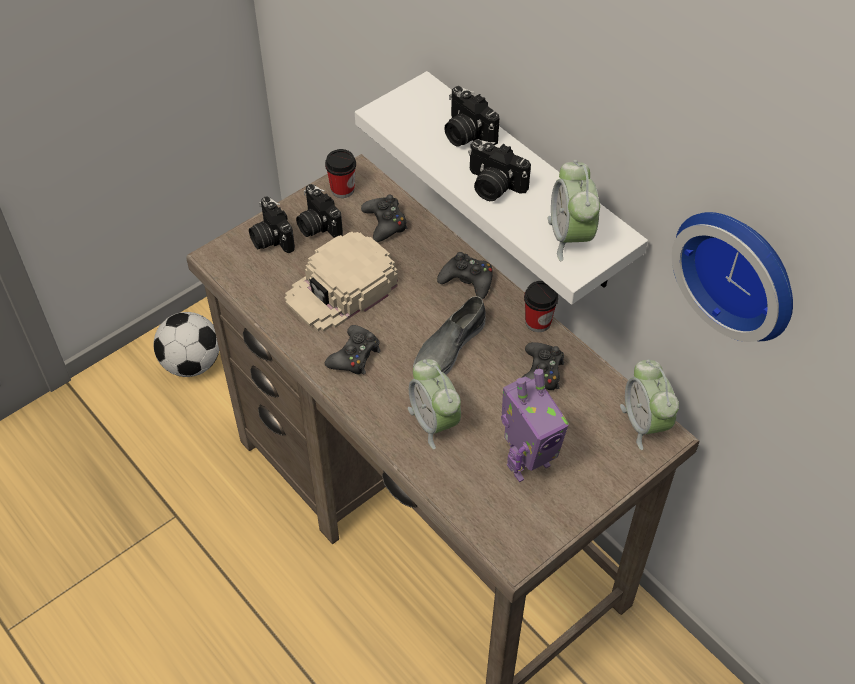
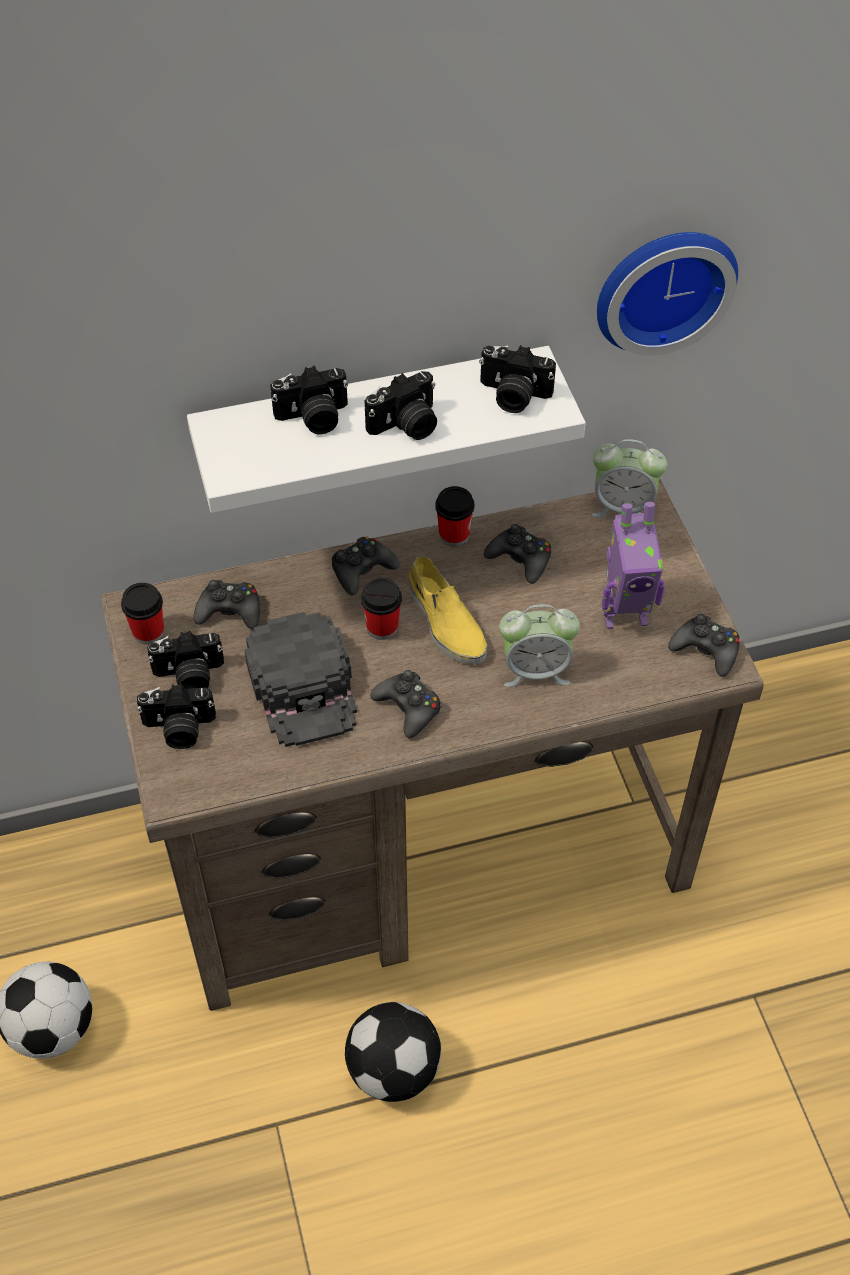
camera: 65 degrees left, 0 degrees up
(244, 569) = (392, 1068): none -> football
(341, 289) = (304, 687): beige cap -> black cap
(420, 312) = (382, 627): none -> cup
(448, 348) = (445, 622): grey shoe -> yellow shoe
(523, 535) = (706, 650): none -> black game controller
(526, 463) = (624, 614): toy robot -> toy robot turned 90 degrees clockwise
(570, 237) = (513, 396): alarm clock -> camera

